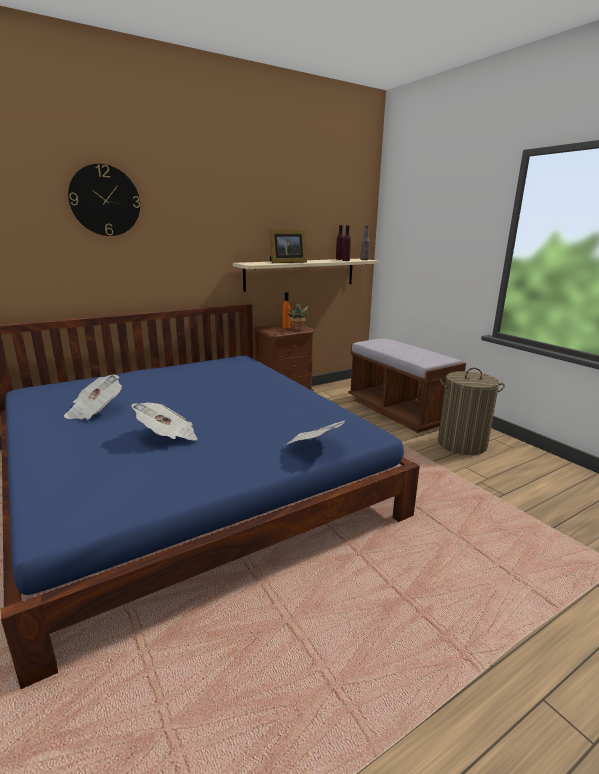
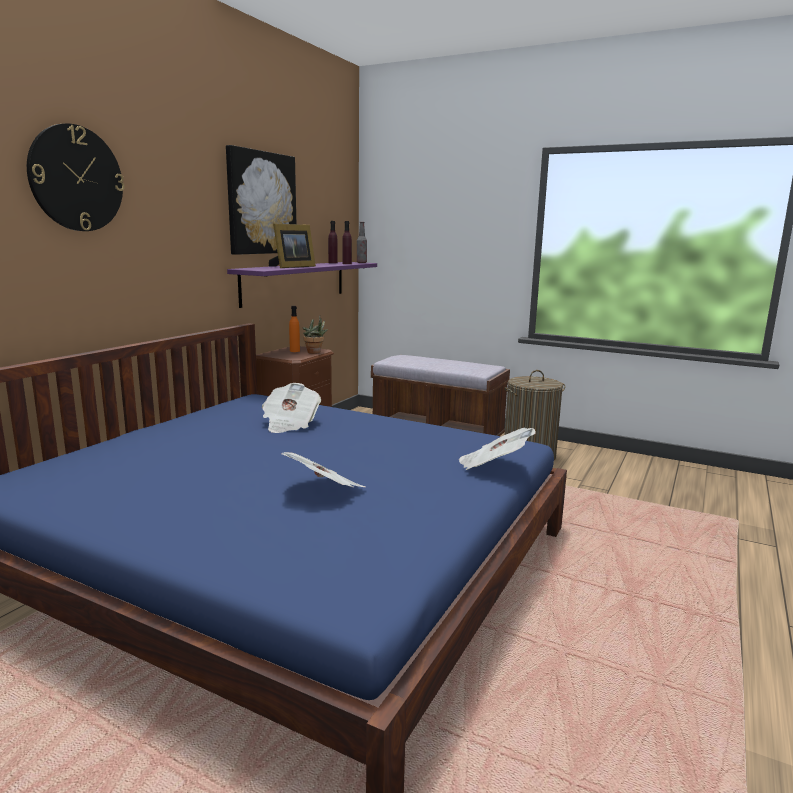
camera: 30 degrees left, 5 degrees down
(95, 411) = (167, 487): newspaper -> newspaper (290, 424)
(268, 212) = (261, 203): none -> picture
(301, 274) = (295, 282): beige shelf -> purple shelf

